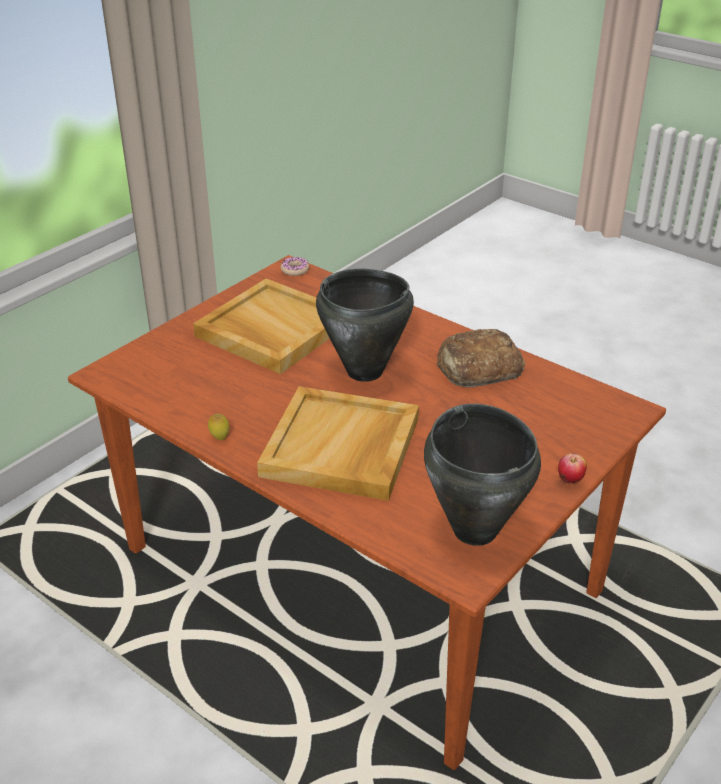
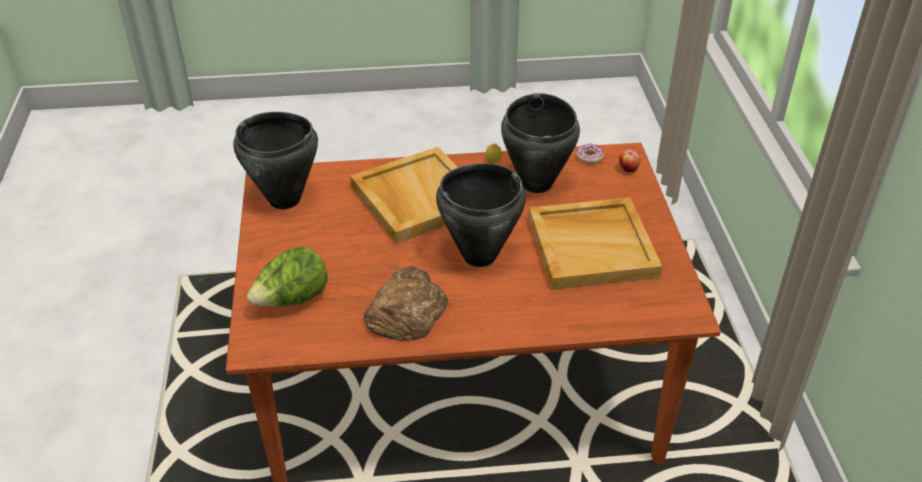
camera: 135 degrees right, 5 degrees up
(219, 395) = (537, 183): none -> black cooking pot
(295, 270) = (681, 314): donut -> donut (589, 157)
(564, 425) = (292, 300): none -> lettuce
(570, 480) = (253, 261): apple -> apple (628, 170)

